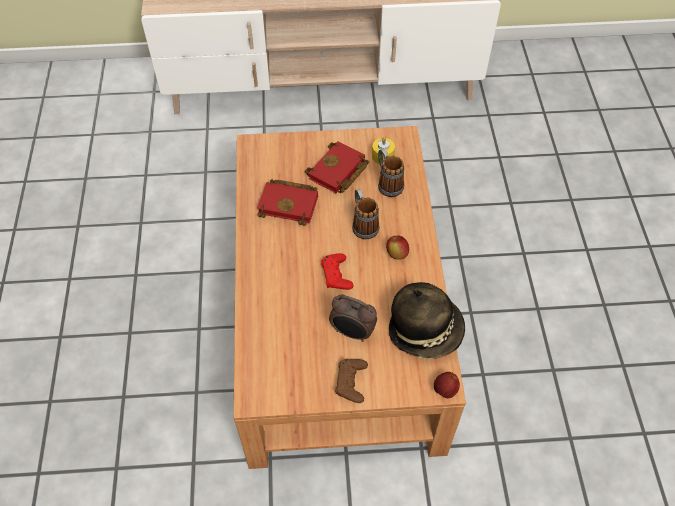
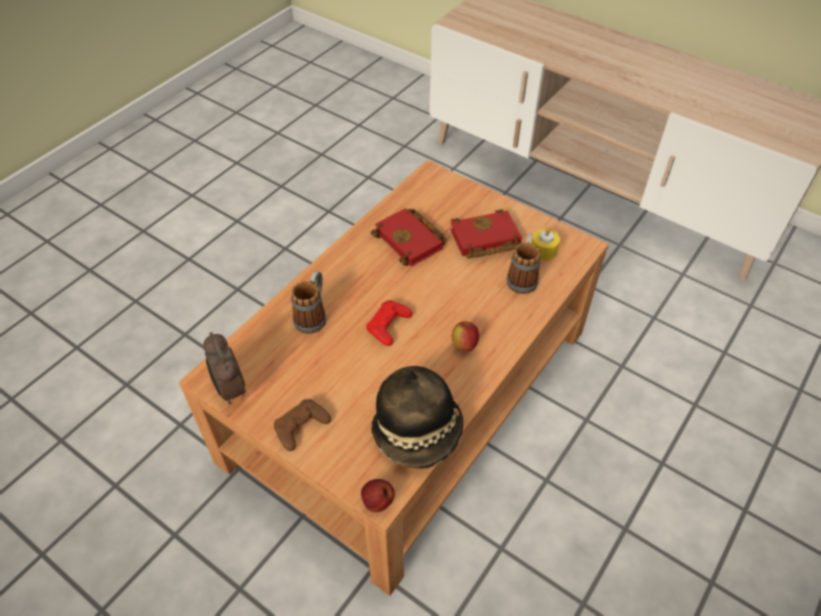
camera: 40 degrees right, 5 degrees down
(352, 332) = (348, 385): alarm clock -> alarm clock (230, 389)
(363, 224) = (460, 298): mug -> mug (313, 315)

